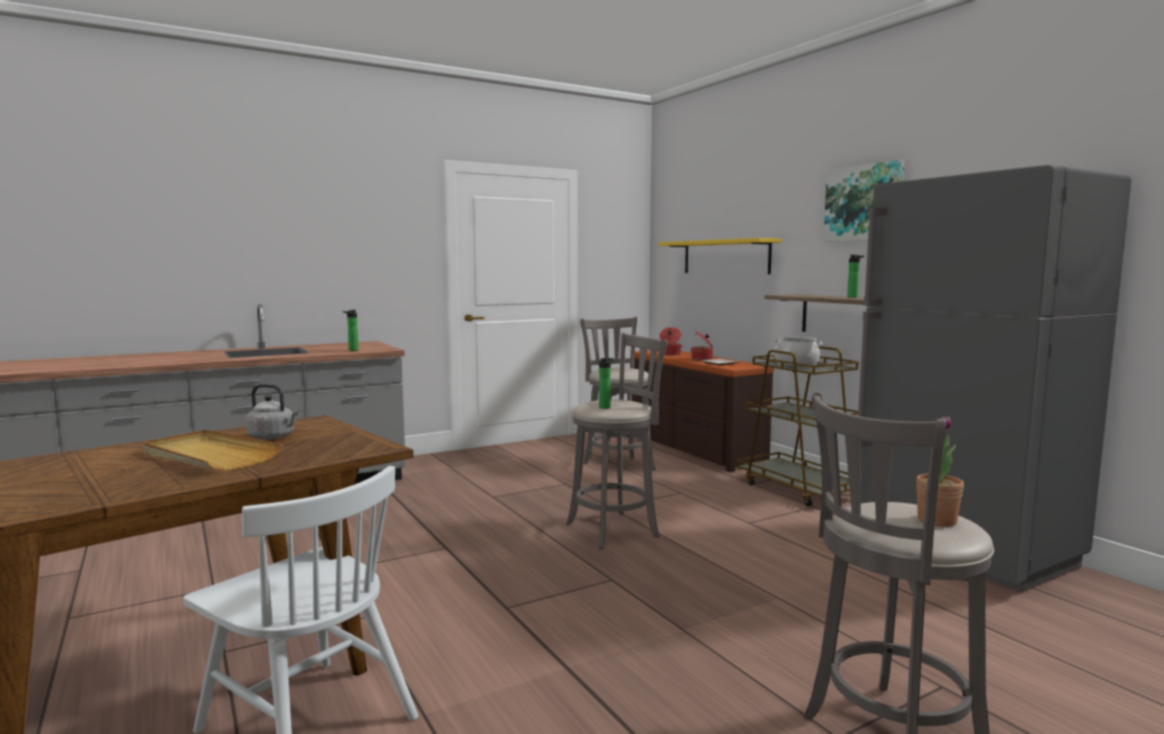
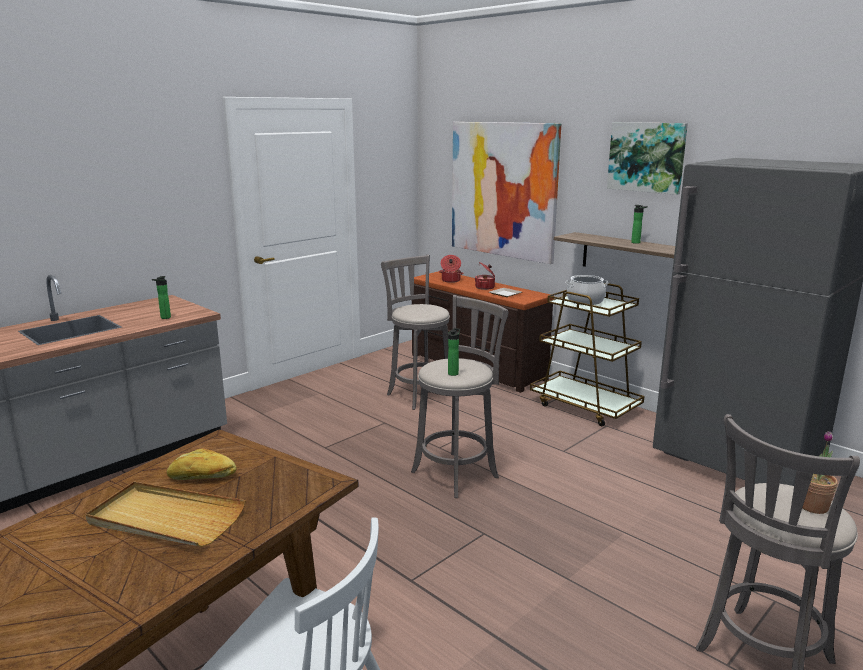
camera: 15 degrees left, 10 degrees up
(273, 437) = (202, 477): grey kettle -> bread
(725, 257) = (503, 190): yellow shelf -> picture

